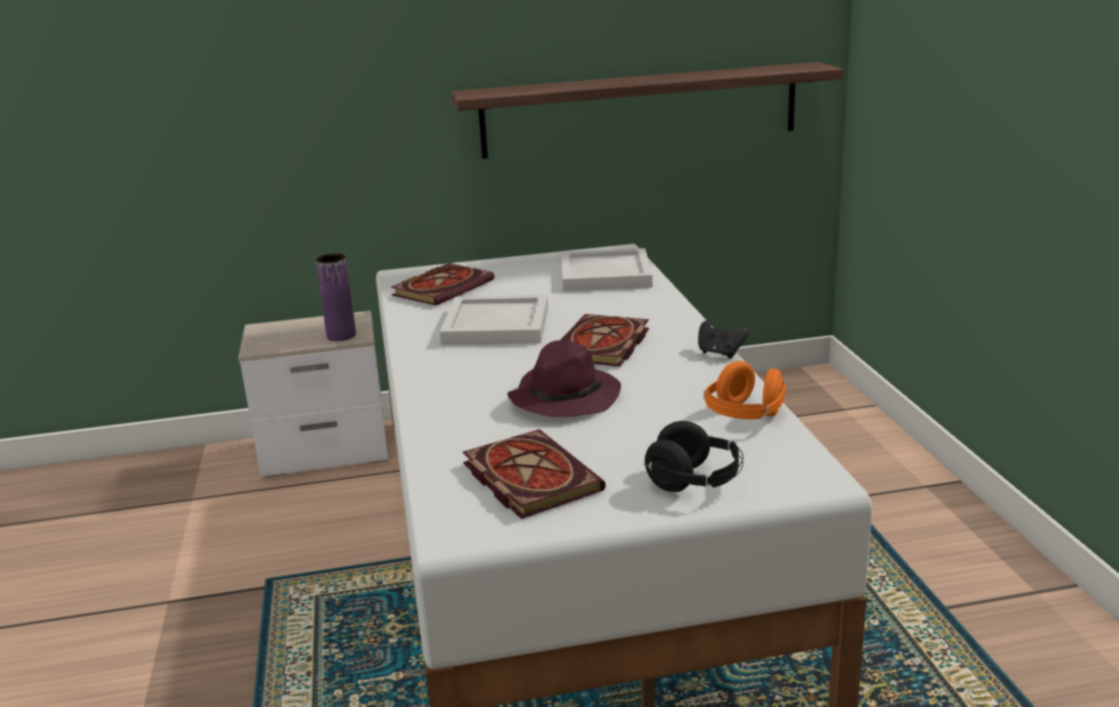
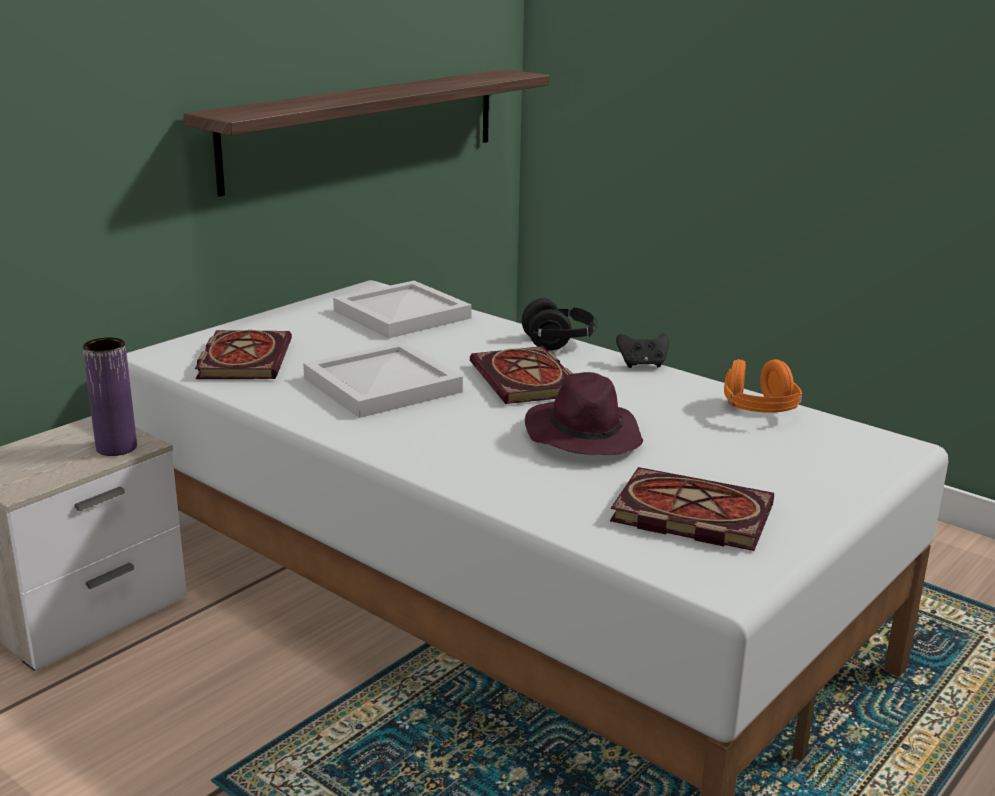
camera: 40 degrees left, 0 degrees up
(695, 482) = (822, 475): black headphones -> black headphones (559, 343)

